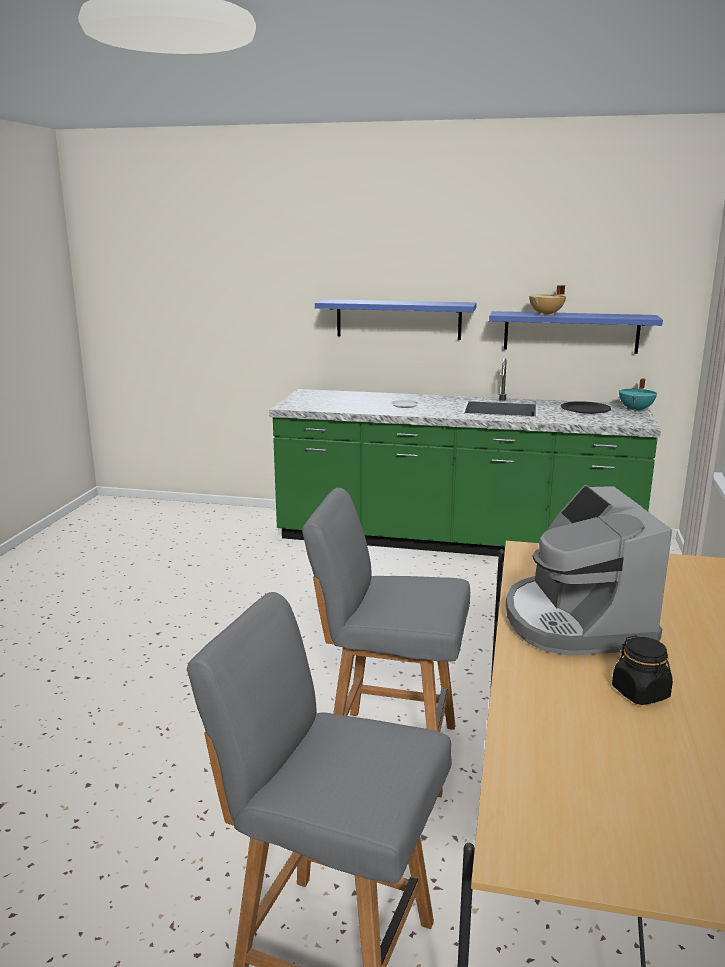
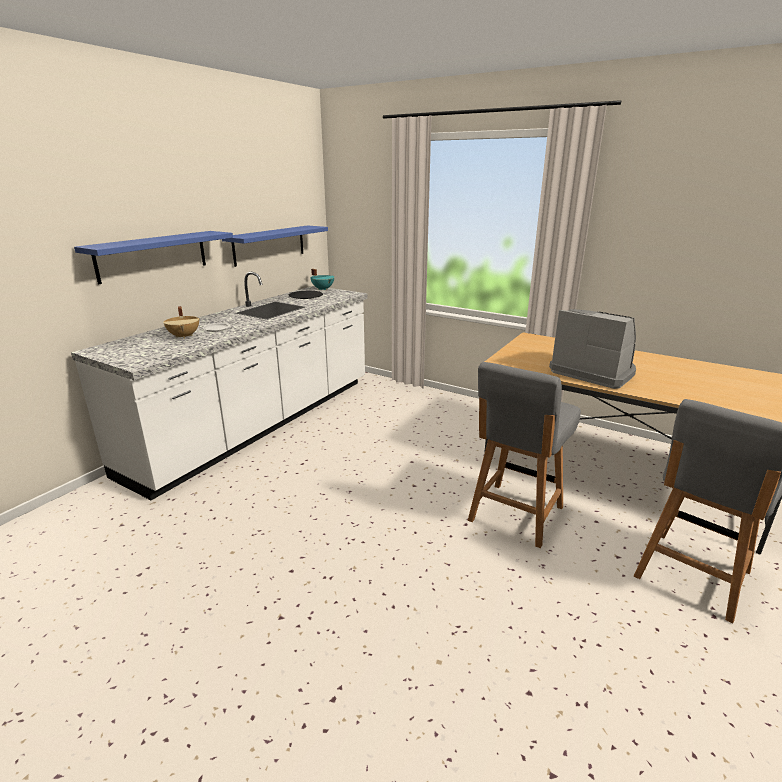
camera: 70 degrees left, 5 degrees up
(454, 541) = (260, 423): green counter -> white counter
(546, 314) = (267, 233): beige cooking pot -> beige cooking pot (184, 336)
(575, 622) = (592, 372): coffee machine -> coffee machine turned 150 degrees counterclockwise
(640, 693) = (663, 376): black jar -> none

